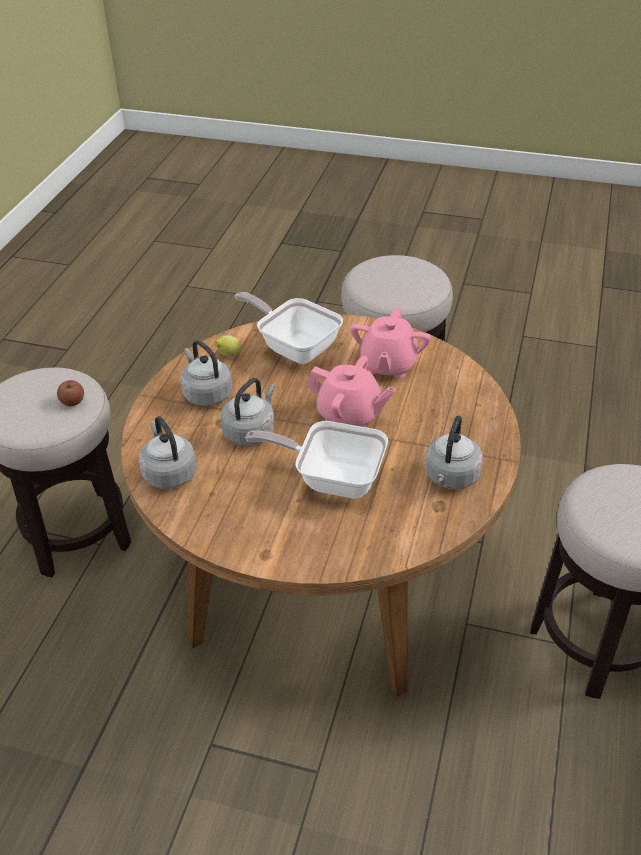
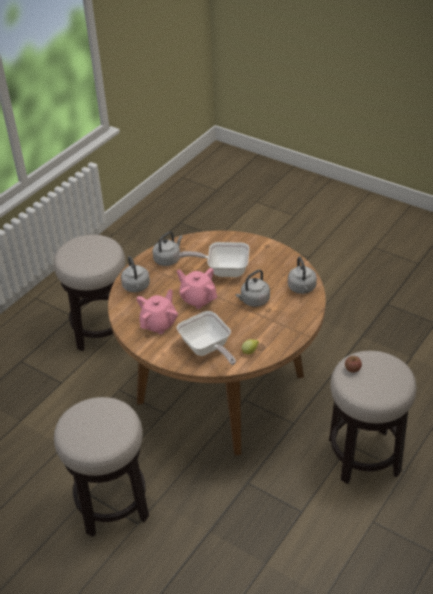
camera: 160 degrees left, 0 degrees up
(206, 393) = (271, 328): grey kettle -> grey kettle (136, 287)
(331, 478) = (223, 270): frying pan -> frying pan turned 150 degrees clockwise

